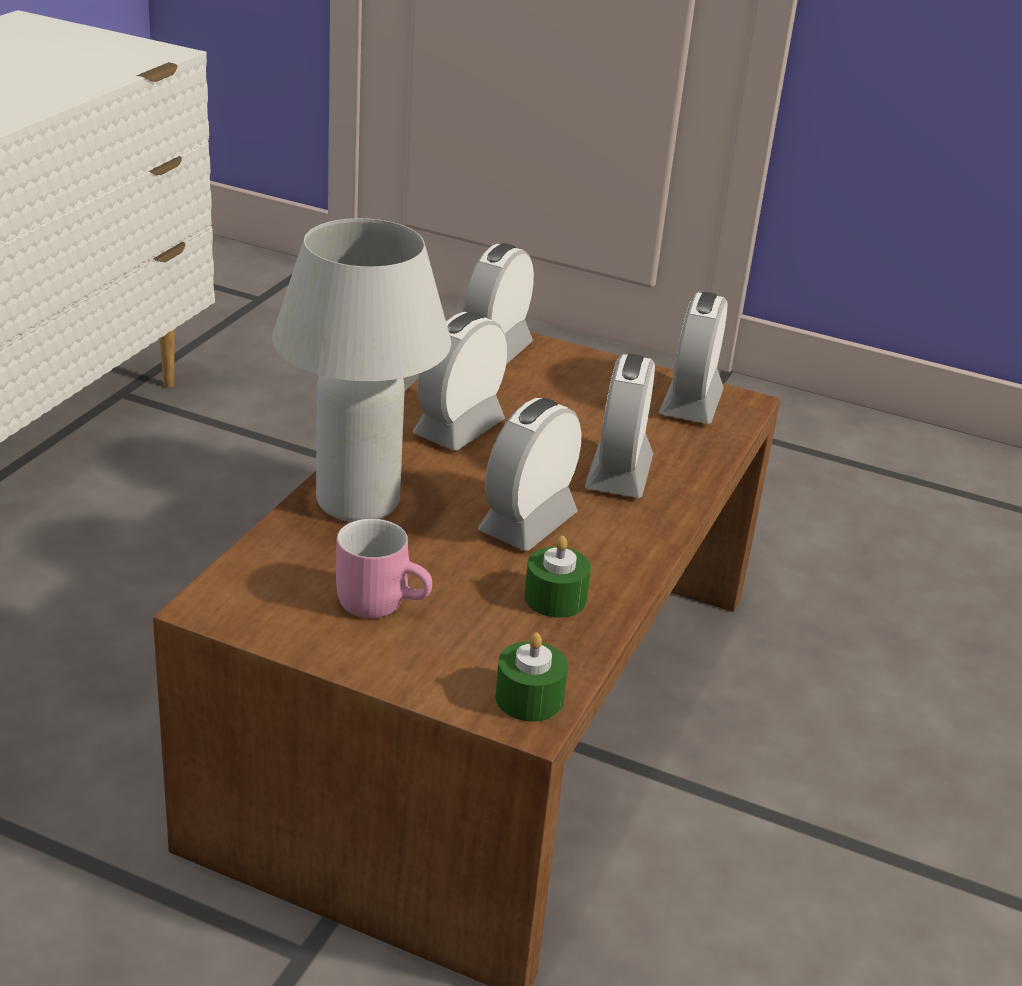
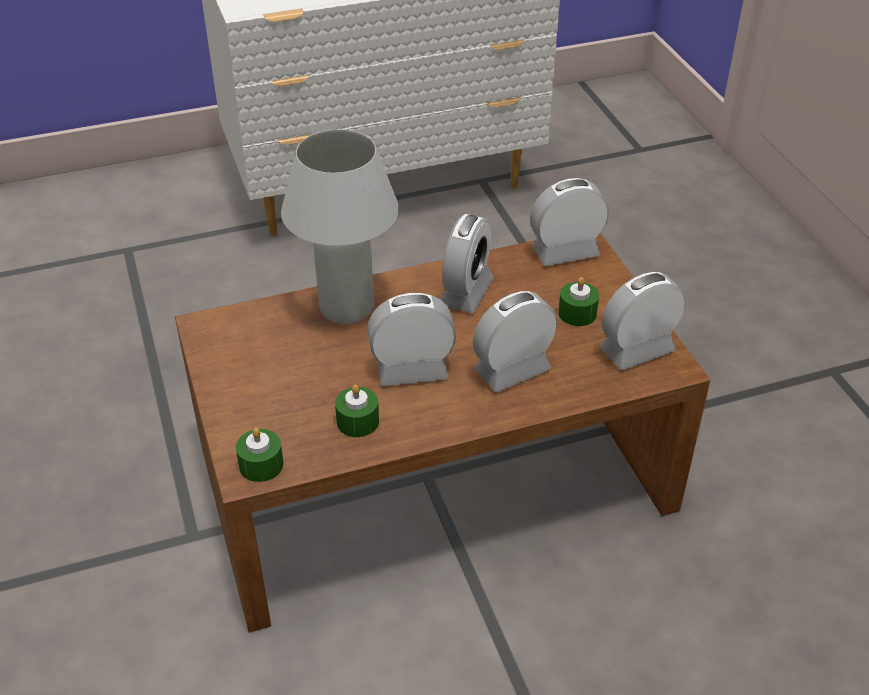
camera: 50 degrees right, 10 degrees up
(383, 601) = (276, 370): pink mug -> none
(459, 428) = (466, 292): alarm clock -> alarm clock turned 120 degrees clockwise
(592, 398) = (577, 313): none -> green candle

